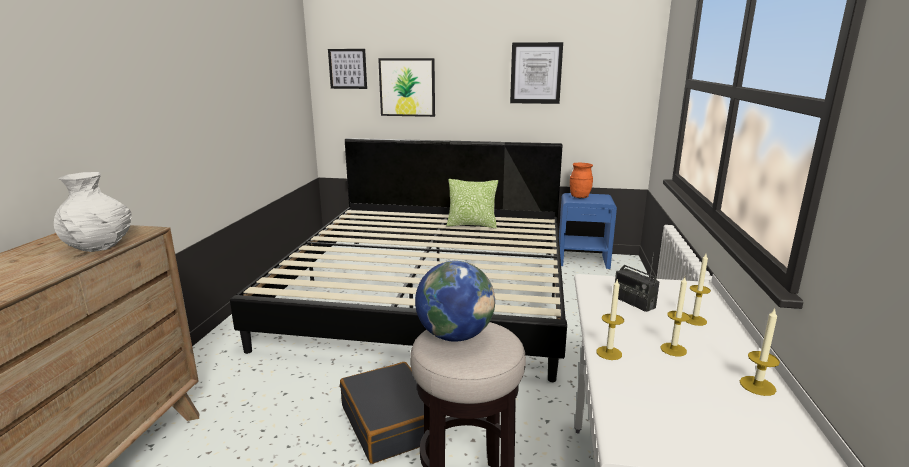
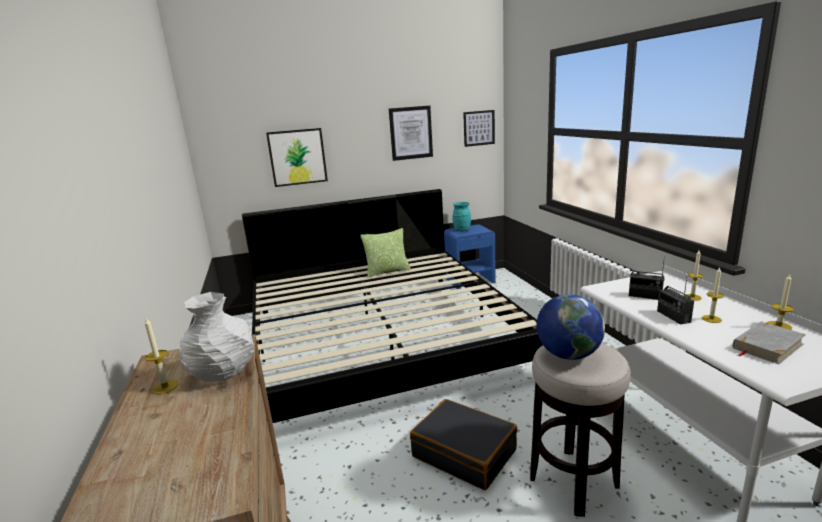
camera: 25 degrees left, 0 degrees up
(347, 69) = (233, 145): picture -> picture (479, 128)
(579, 197) = (461, 230): orange vase -> turquoise vase
(609, 353) = (685, 333): candle -> candle (165, 387)
(627, 332) = (673, 316): none -> radio
(691, 401) = (767, 346): none -> grey book

